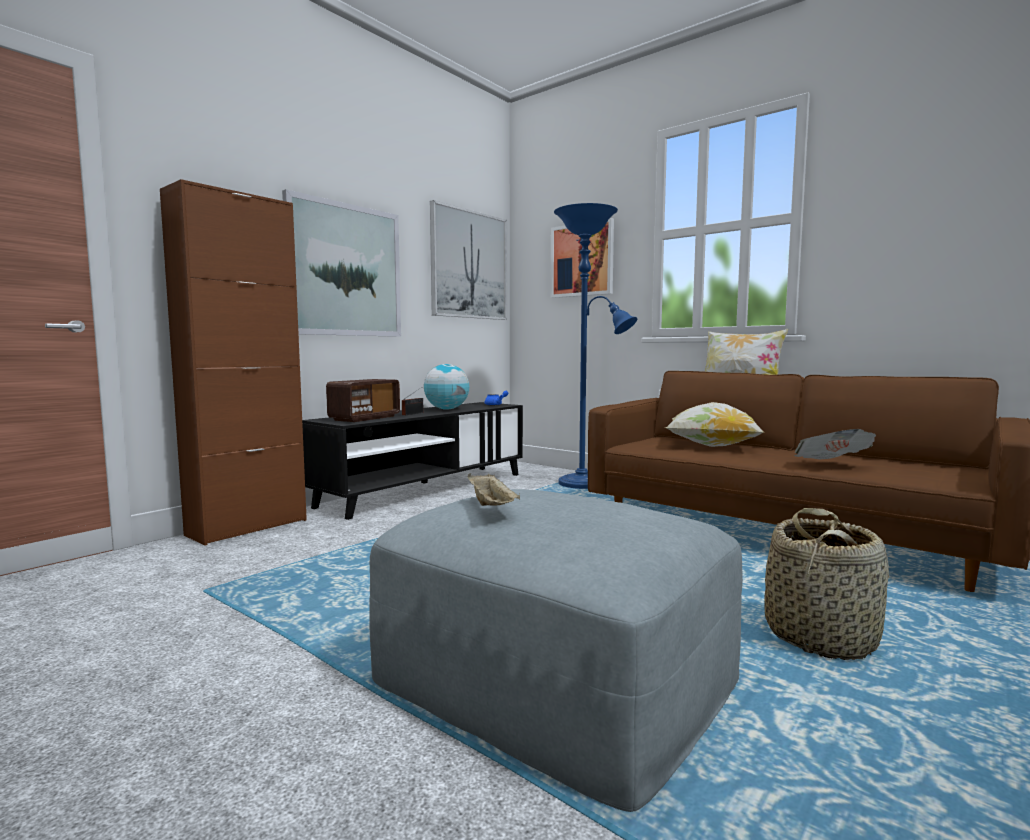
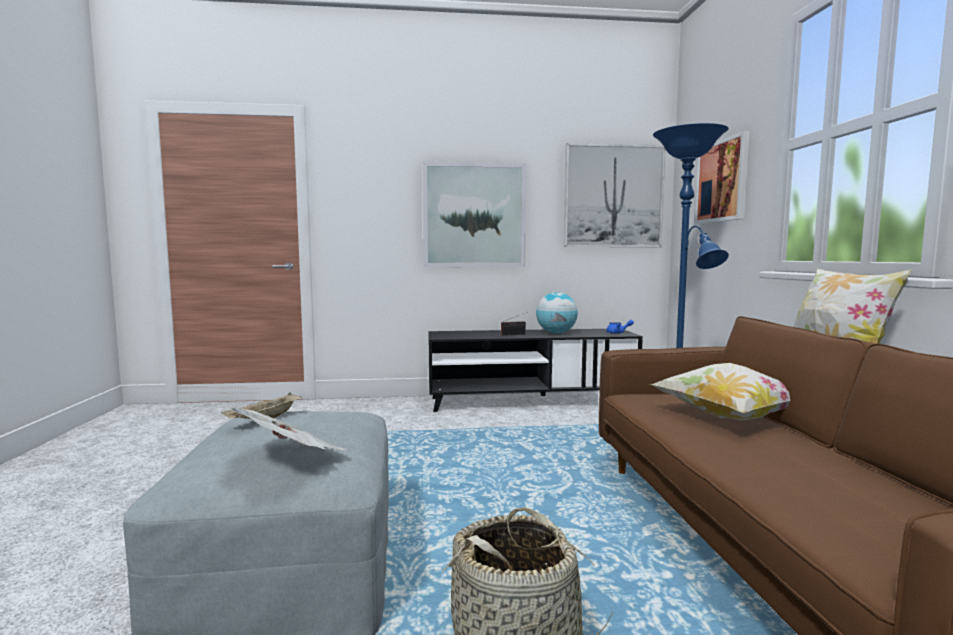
camera: 45 degrees right, 0 degrees up
(247, 527) = (377, 402): brown cabinet -> none
(365, 418) = (466, 334): radio -> none
(831, 465) = (780, 480): newspaper -> newspaper (290, 458)

